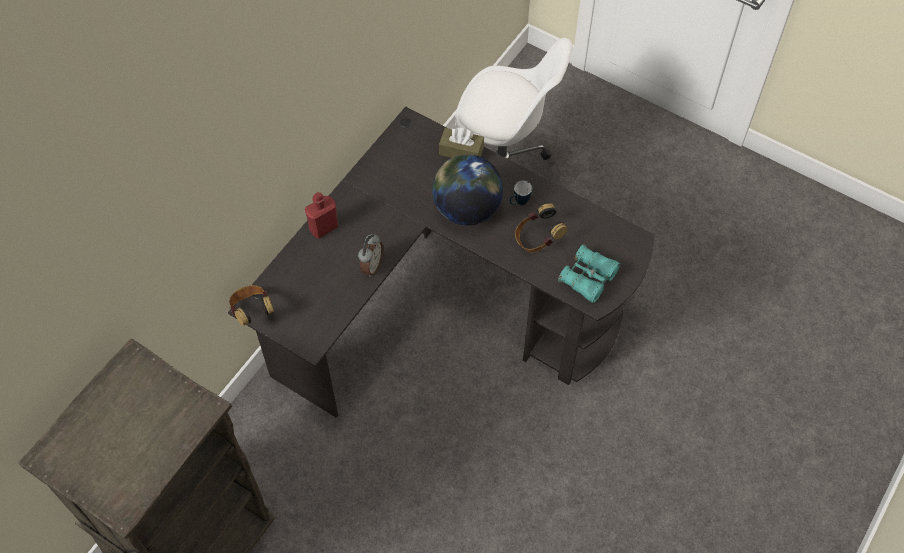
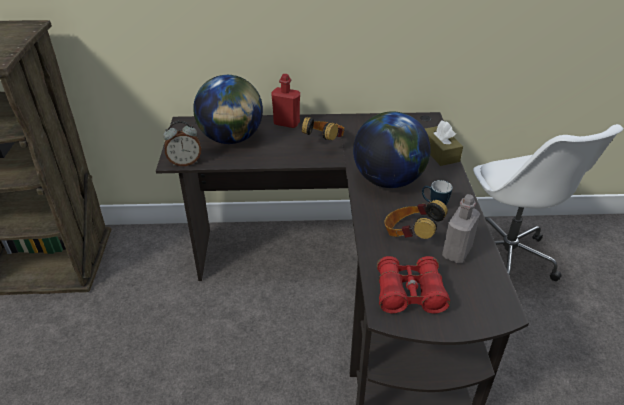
camera: 55 degrees right, 20 degrees down
(252, 311) = (181, 124): headphones -> headphones (324, 142)
(313, 283) = (231, 138): none -> globe
(371, 266) = (275, 157): alarm clock -> alarm clock (185, 162)
(573, 225) = (456, 252): none -> grey bottle
(588, 278) = (409, 293): turquoise binoculars -> red binoculars

